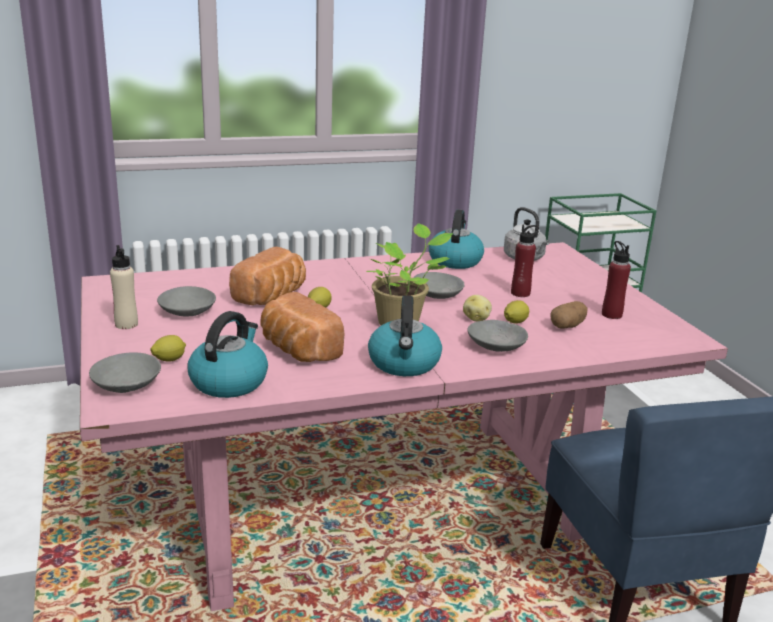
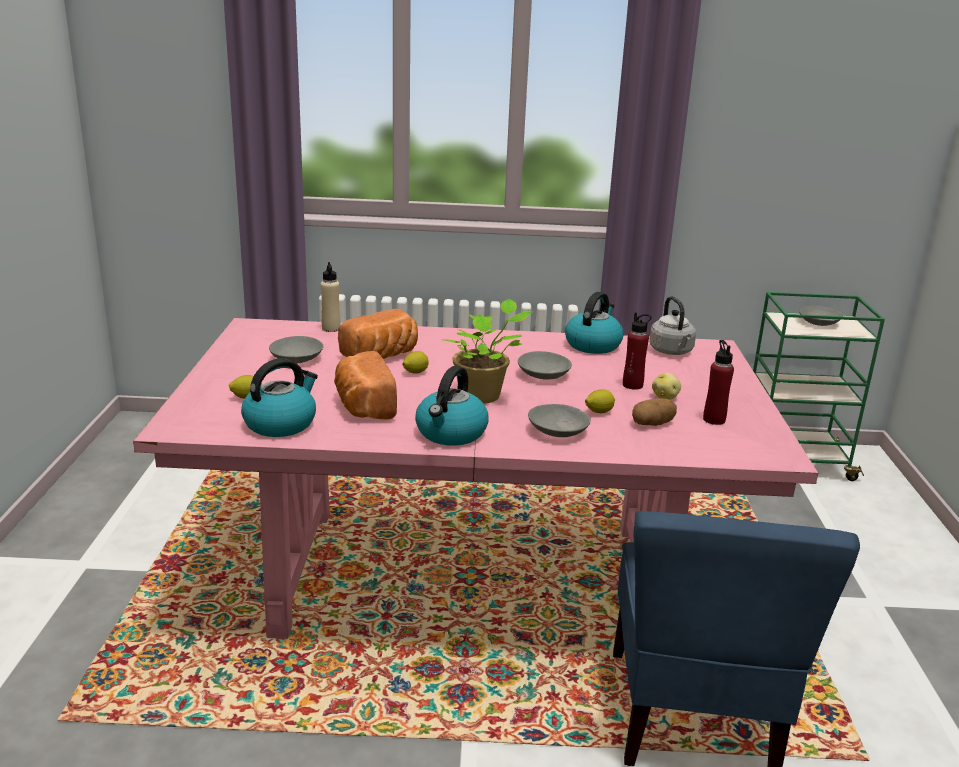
camera: 20 degrees right, 0 degrees up
(126, 324) = (236, 363): beige bottle -> beige bottle (331, 329)
(126, 385) = (196, 412): grey bowl -> grey bowl (818, 323)
(476, 319) = (562, 403): potato -> potato (665, 397)

